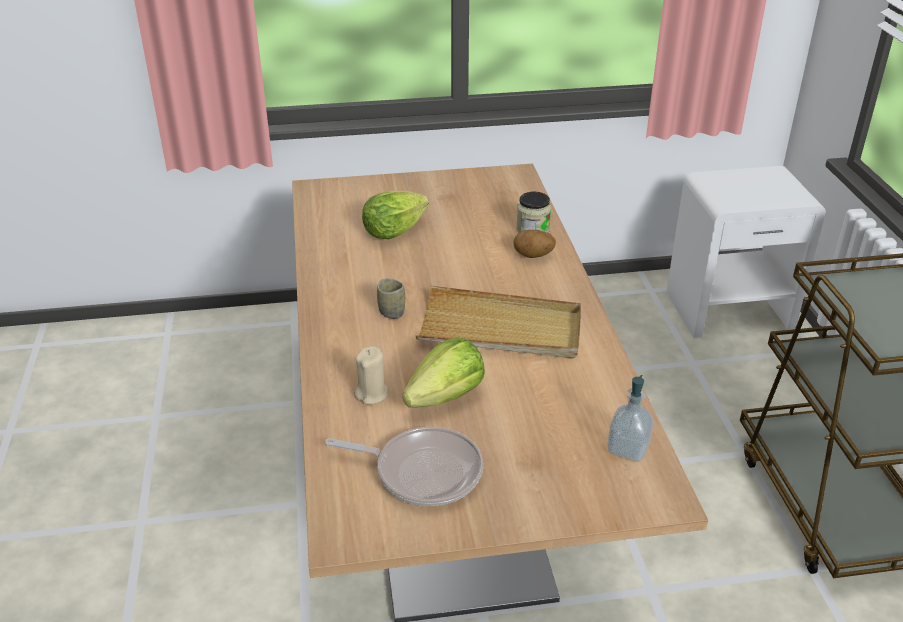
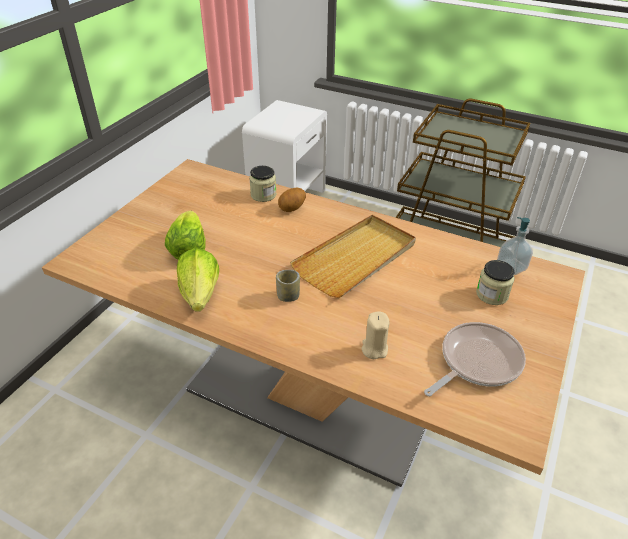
camera: 55 degrees left, 5 degrees up
(446, 397) = (407, 315): lettuce -> lettuce (200, 294)
(553, 448) = (492, 294): none -> jar

